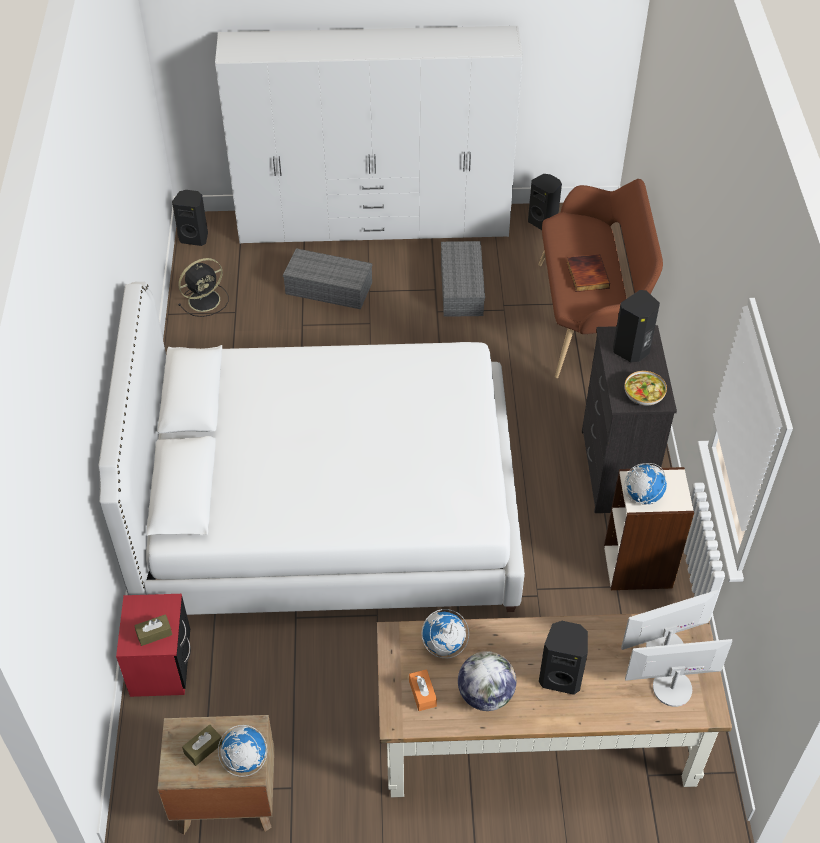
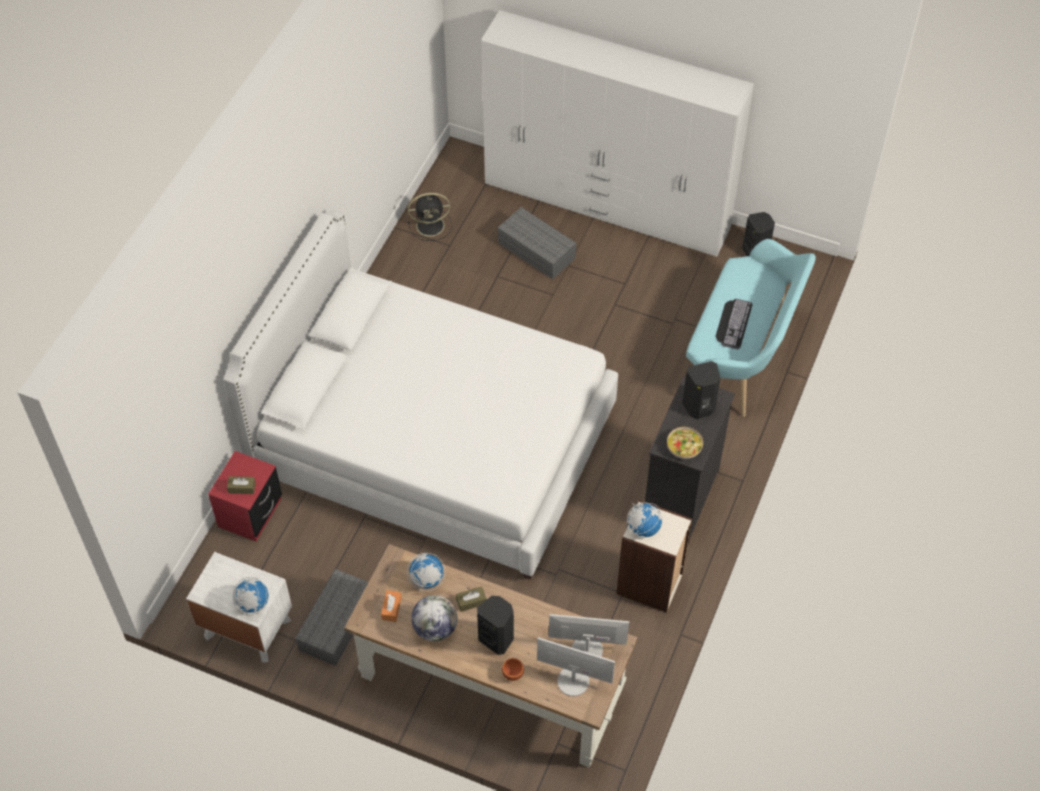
camera: 25 degrees right, 5 degrees up
(194, 237) = (451, 165): black speaker -> none
(203, 748) = (229, 584): brown tissue box -> brown tissue box (471, 601)
(225, 799) = (247, 628): brown nightstand -> white nightstand
(460, 287) = (647, 289): grey storage box -> grey storage box (336, 622)
(586, 275) = (732, 322): book -> keyboard
(589, 318) = (741, 357): brown bench -> turquoise bench
(602, 710) = (512, 674): none -> brown bowl

